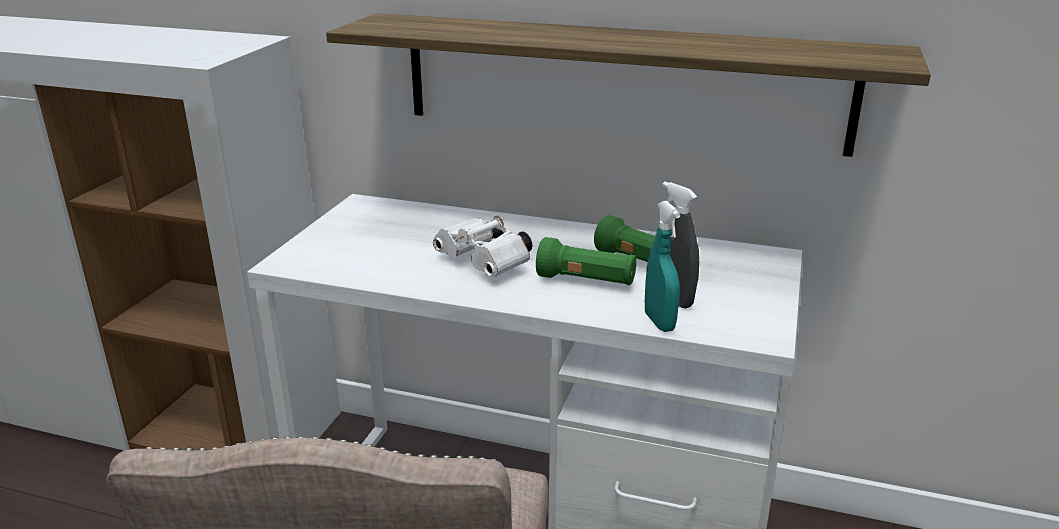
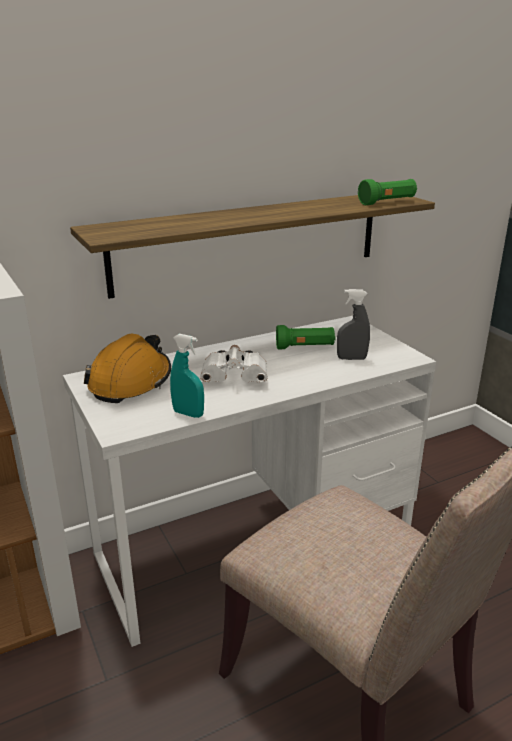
camera: 45 degrees left, 0 degrees up
(388, 223) = (131, 382): none -> orange hard hat
(586, 281) = (300, 366): green flashlight -> green flashlight (387, 202)
(659, 322) = (366, 370): turquoise spray bottle -> turquoise spray bottle (188, 414)

